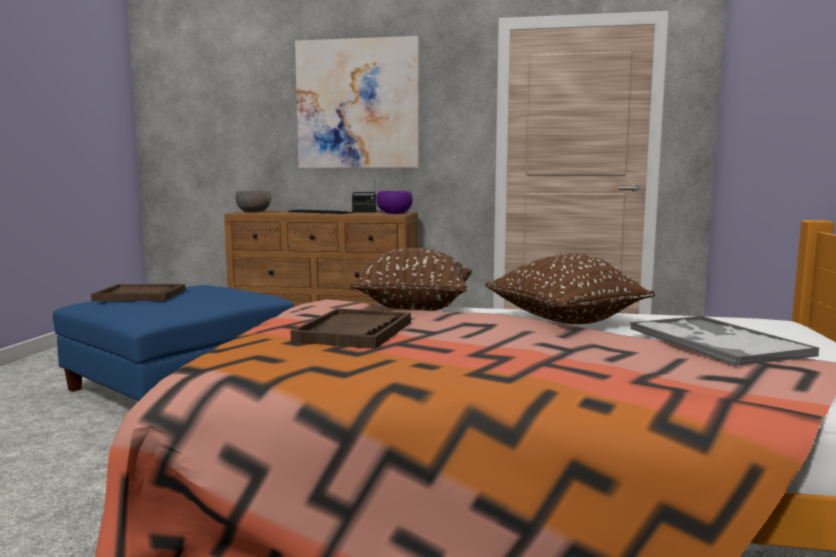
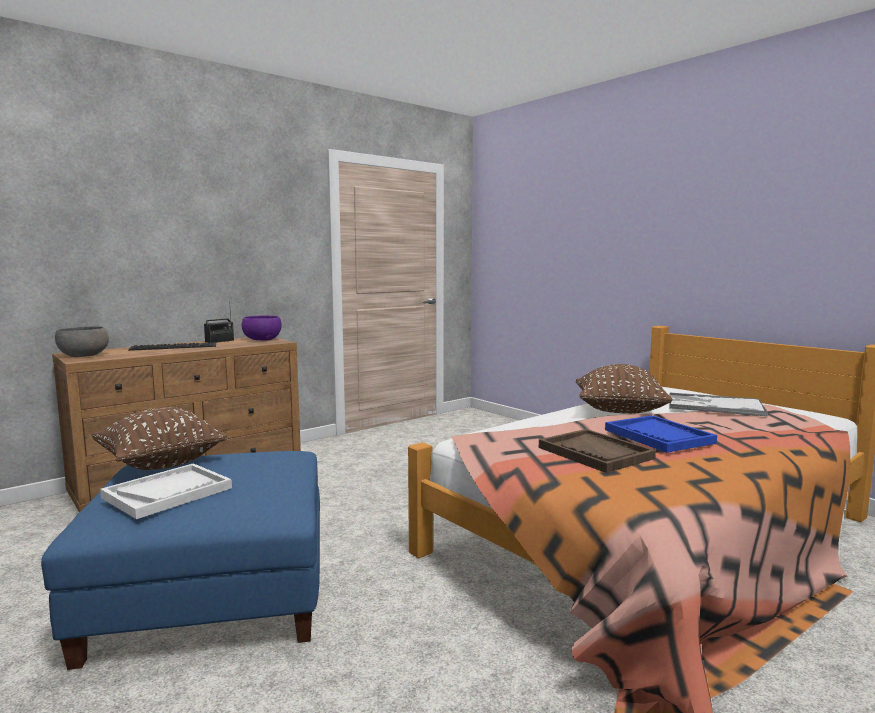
camera: 50 degrees left, 0 degrees up
(140, 295) = (168, 493): brown tray -> white tray
(357, 104) = (192, 220): picture -> none
(415, 308) = (521, 426): brown pillow -> brown pillow (161, 463)
(461, 337) = (659, 436): none -> blue tray

